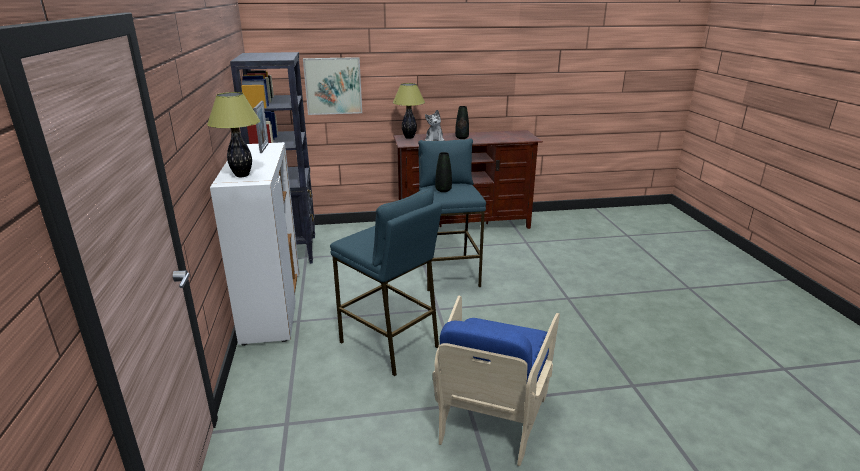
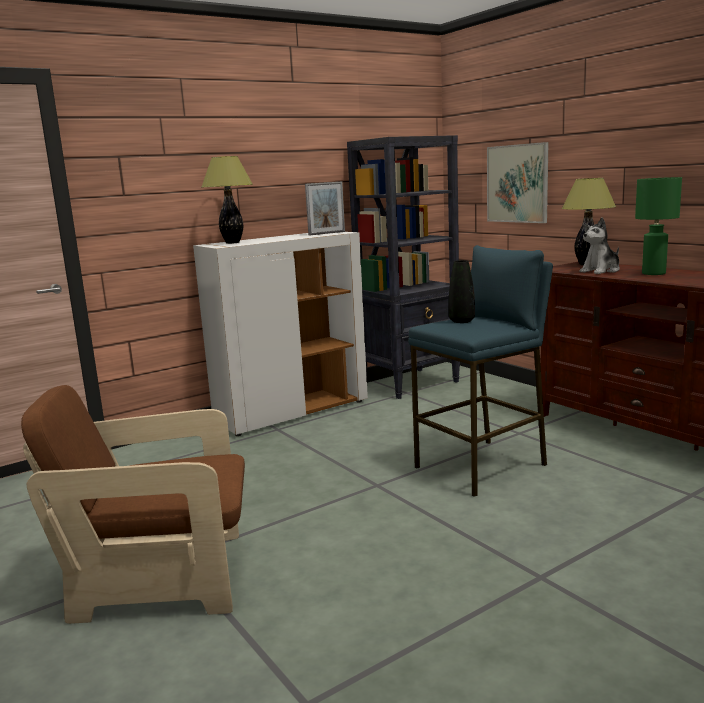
camera: 65 degrees right, 10 degrees down
(389, 344) = (269, 481): blue stool -> none
(462, 138) = (654, 273): black vase -> green table lamp
(491, 415) = (162, 579): blue armchair -> brown armchair

